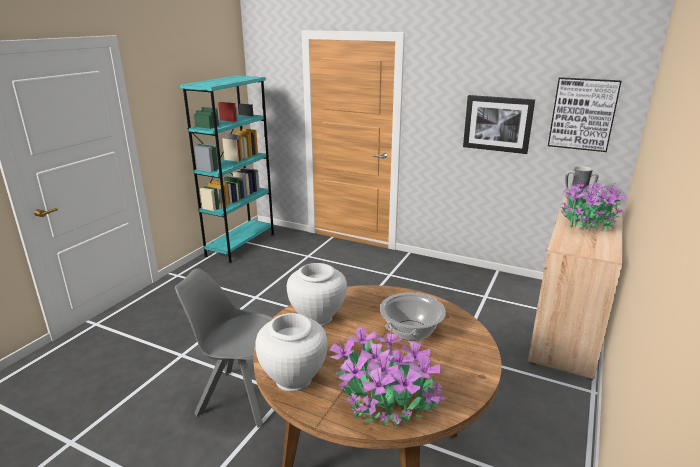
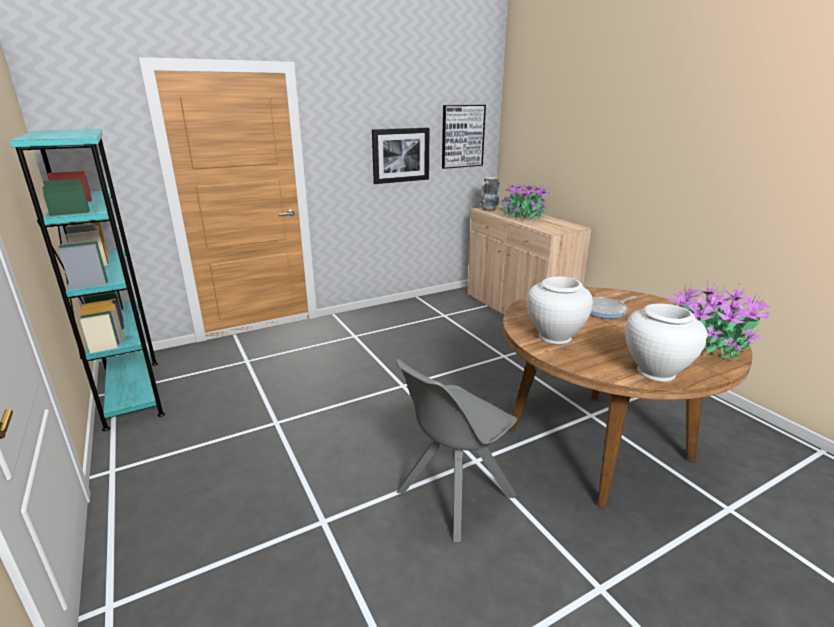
camera: 55 degrees left, 0 degrees up
(411, 331) = (606, 310): cooking pot -> frying pan

